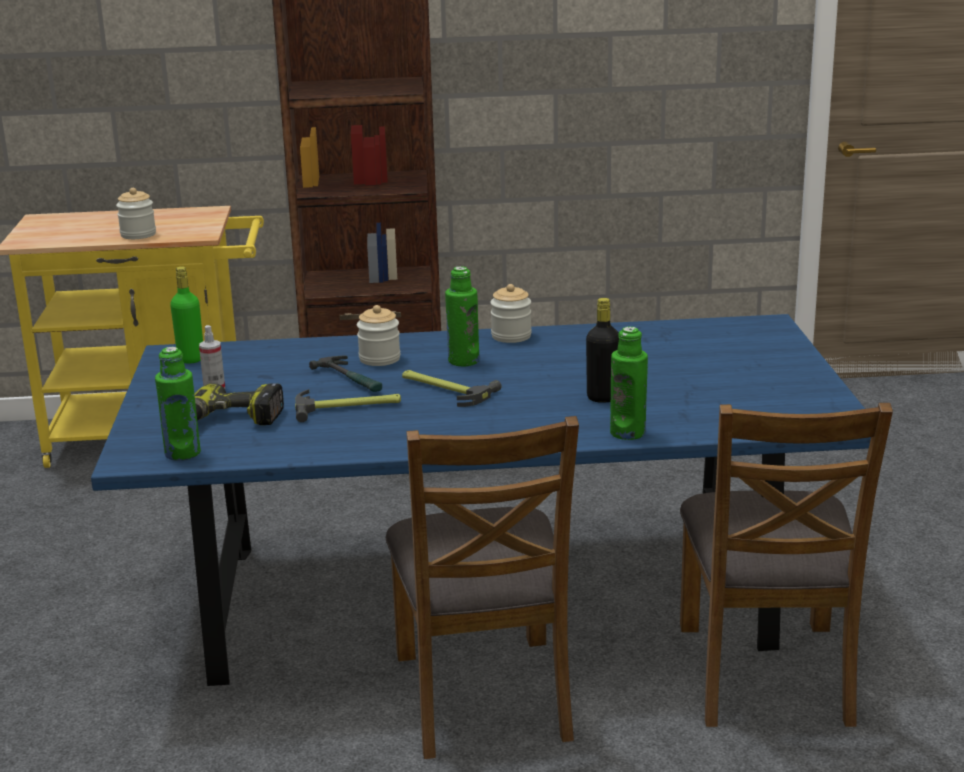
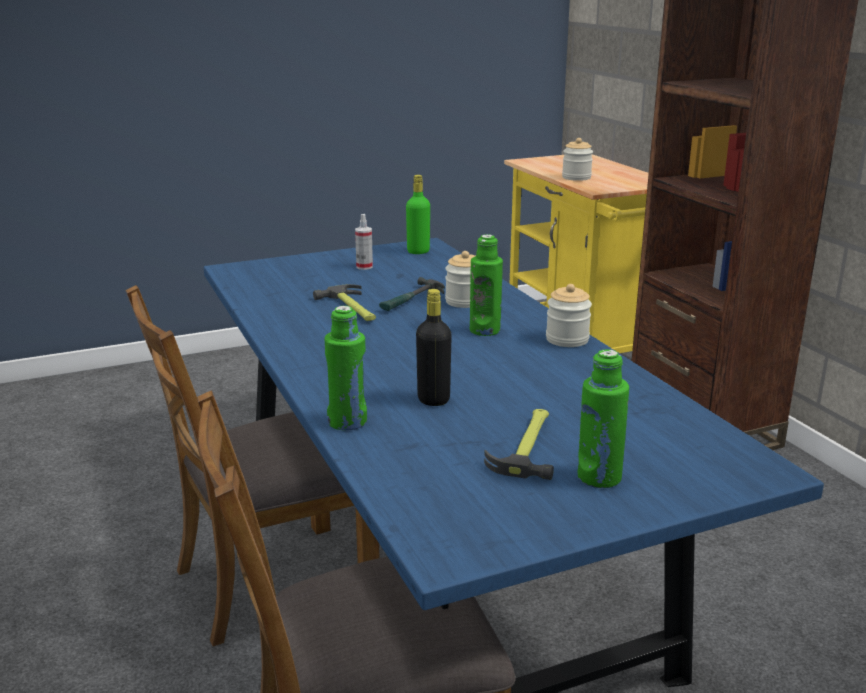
camera: 70 degrees right, 0 degrees up
(182, 453) = (245, 279): green bottle -> green bottle (599, 477)
(232, 421) = (308, 281): power drill -> none
(444, 389) = (412, 333): hammer -> hammer (528, 445)

